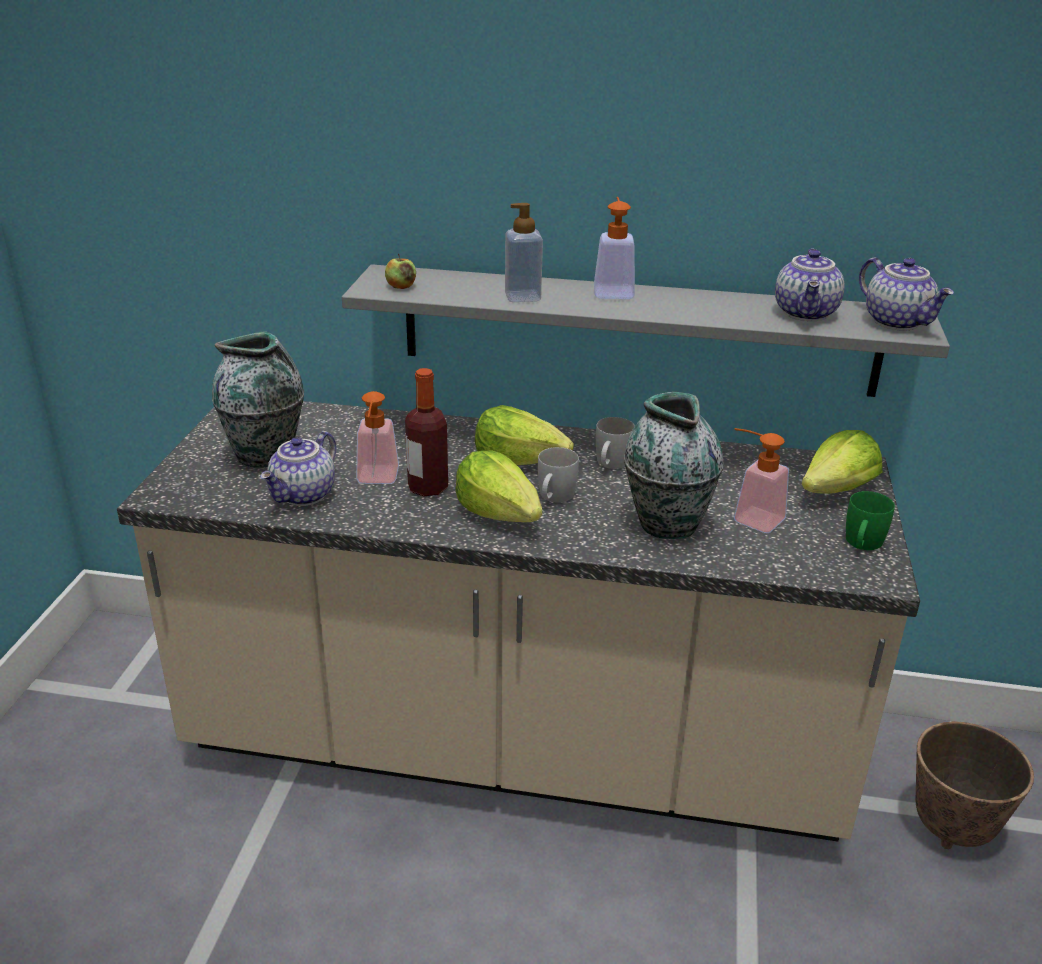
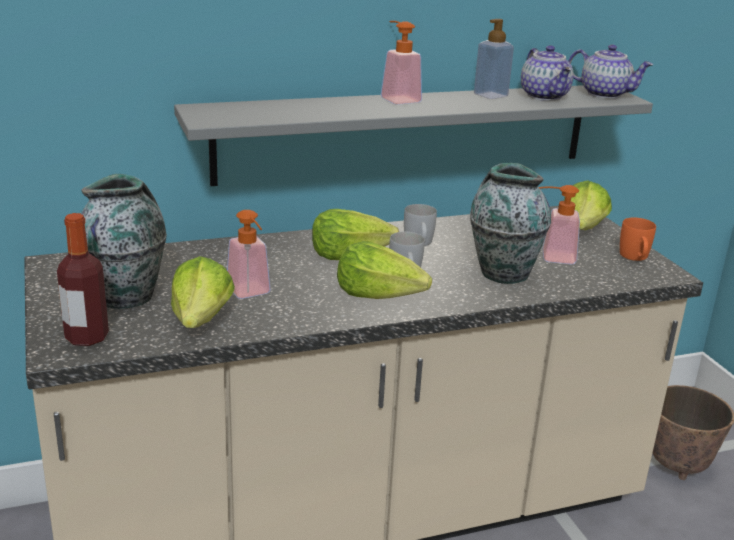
camera: 30 degrees left, 5 degrees down
(304, 495) = (201, 319): teapot -> lettuce
(401, 286) = (229, 116): apple -> none
(428, 487) = (300, 289): bottle -> bottle (87, 337)
(522, 297) = (338, 111): soap dispenser -> soap dispenser (490, 95)
(862, 545) = (635, 258): green mug -> orange mug

